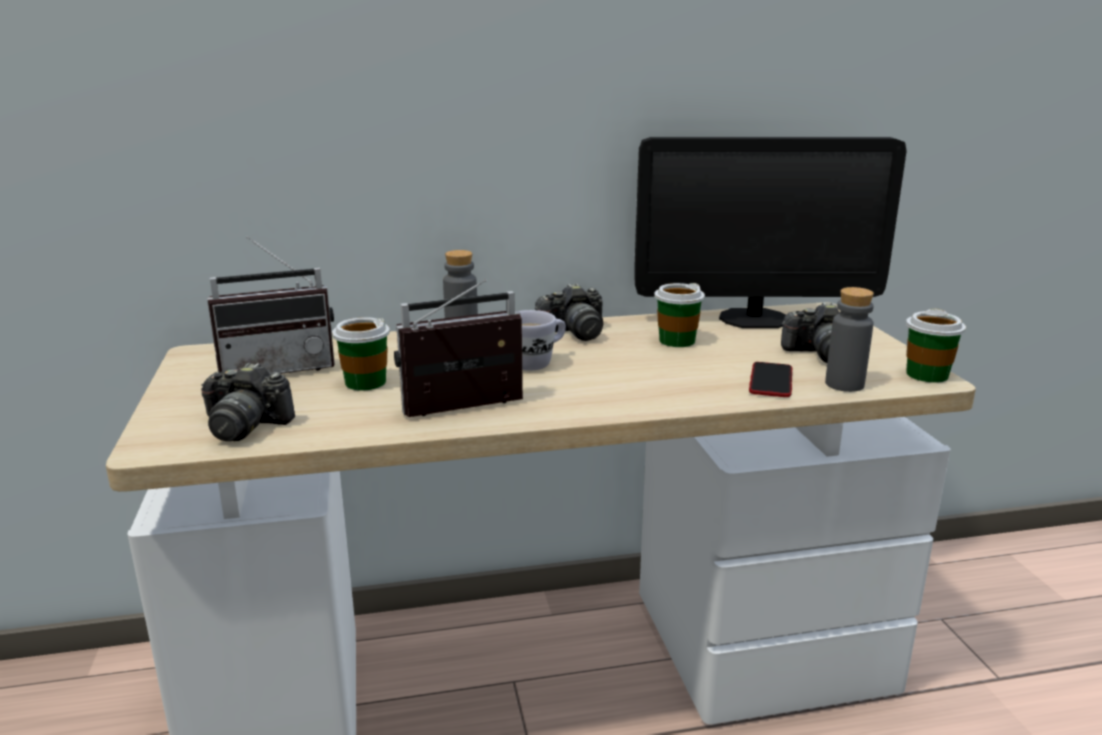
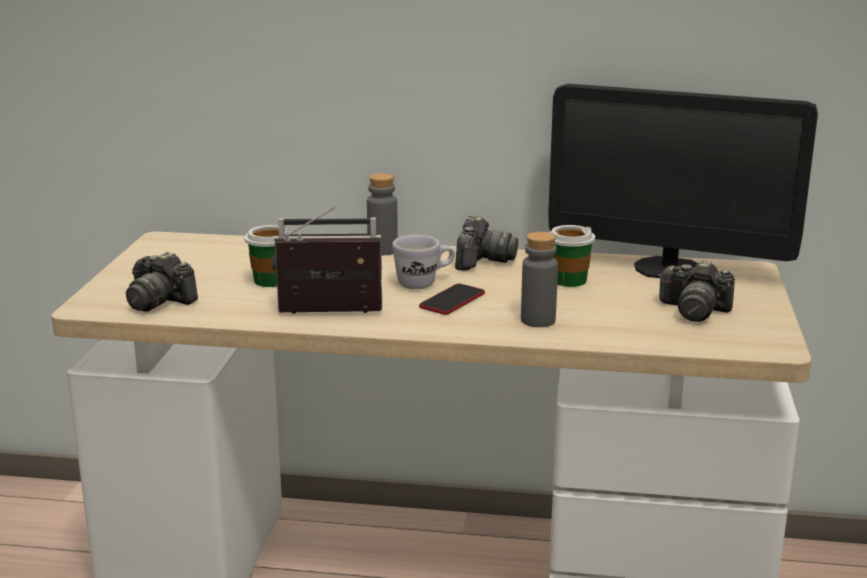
camera: 20 degrees right, 0 degrees up
(278, 368) = (214, 260): radio -> none
(574, 333) = (482, 261): camera -> camera turned 75 degrees counterclockwise
(771, 381) = (614, 327): phone -> phone (452, 301)
(844, 384) = (681, 340): grey bottle -> grey bottle (538, 320)
(927, 375) = (774, 343): cup -> none

